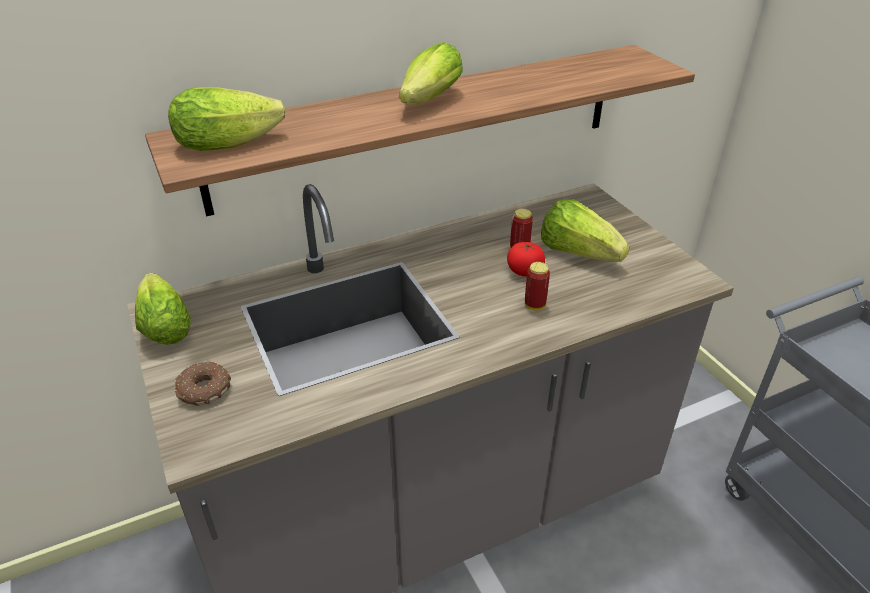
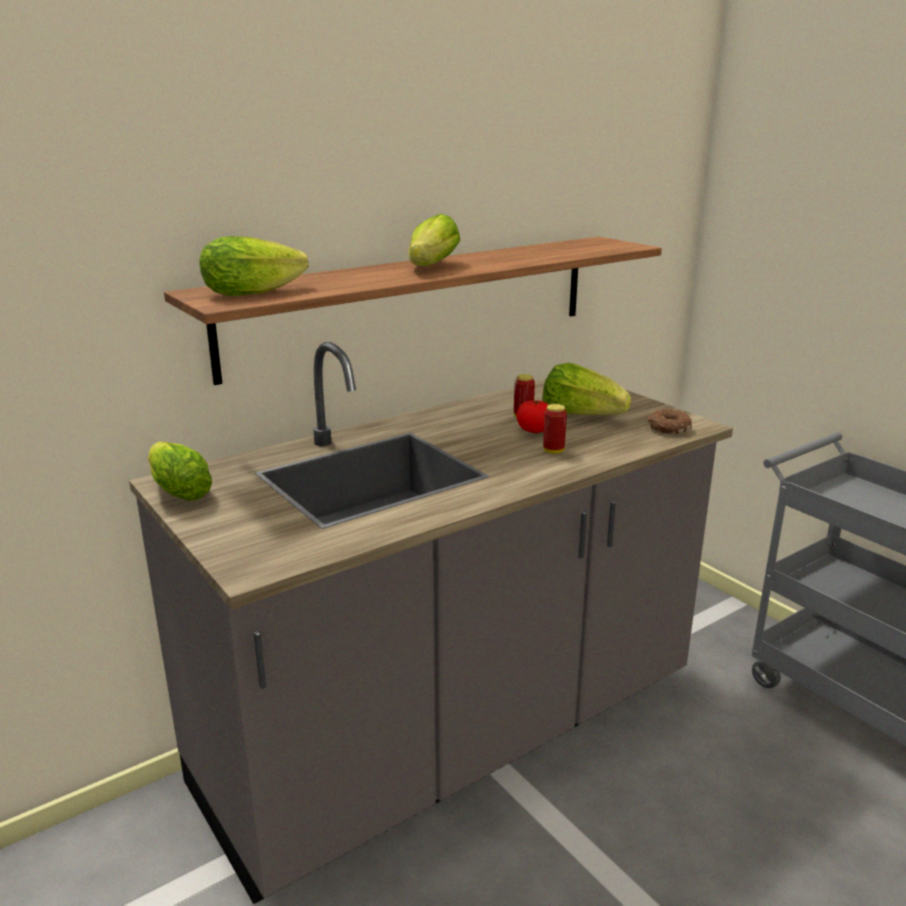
camera: 10 degrees left, 15 degrees down
(203, 390) = (240, 531): donut -> donut (668, 429)

